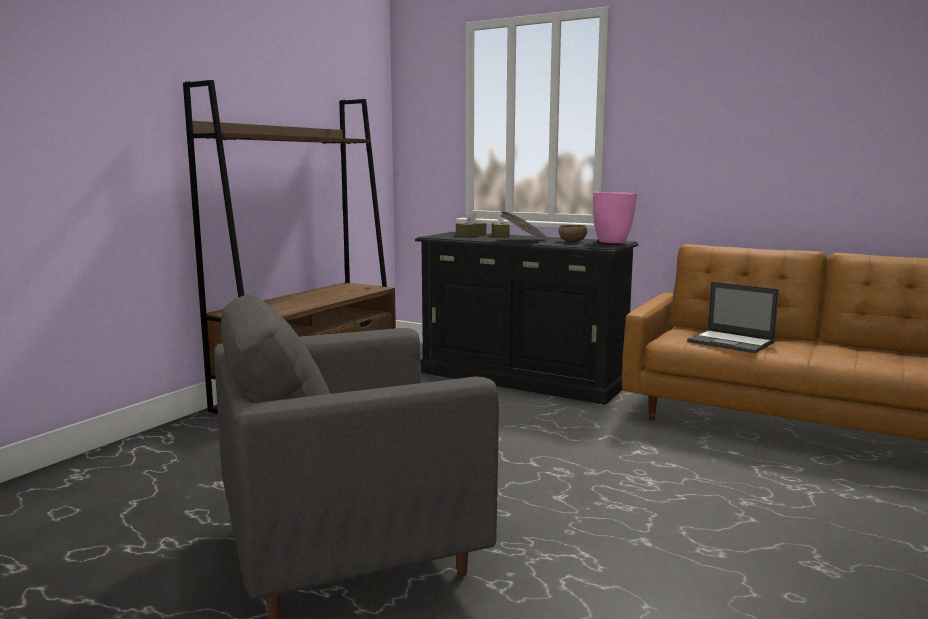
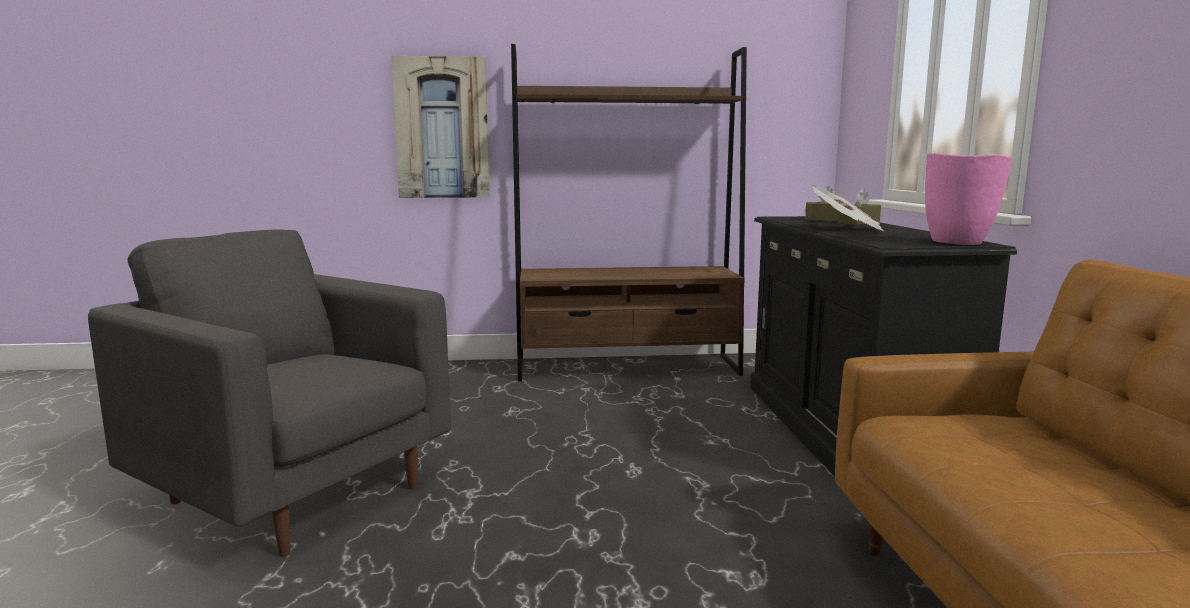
camera: 55 degrees right, 0 degrees up
(112, 166) = (442, 128): none -> picture
(571, 241) = (898, 236): brown bowl -> none
(731, 342) = (996, 463): laptop -> none

